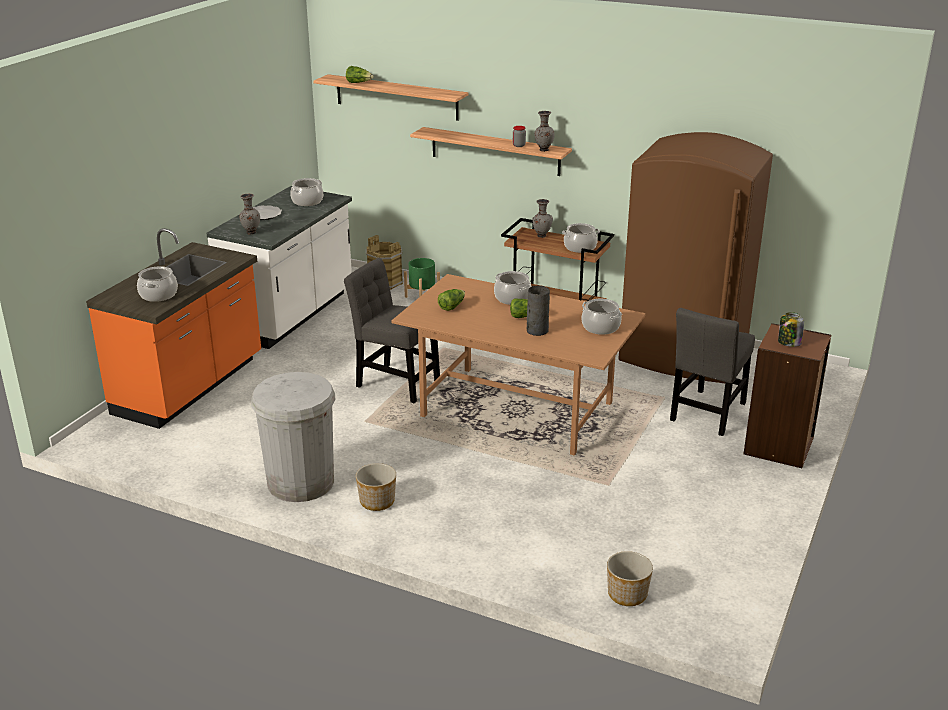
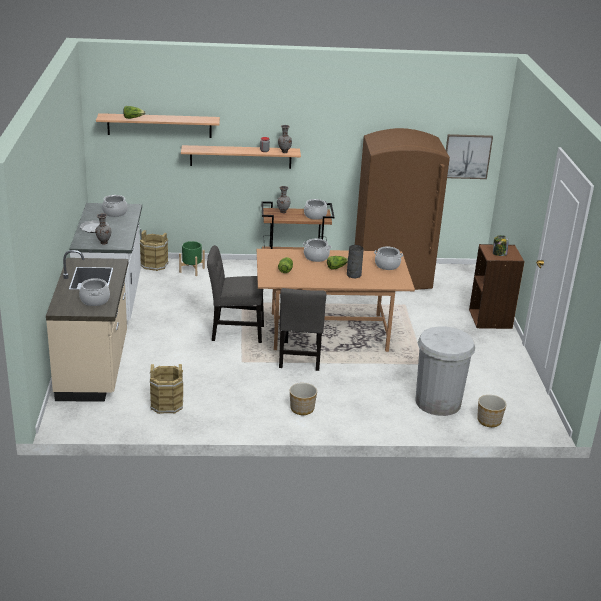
camera: 30 degrees left, 0 degrees up
(190, 387) = (94, 368): orange counter -> beige counter
(222, 451) = (167, 404): none -> brown bucket
(300, 482) = (242, 410): white trash can -> white trash can (438, 402)
(707, 414) = (437, 309): grey chair -> grey chair (300, 357)
(820, 189) = (467, 156): none -> picture

